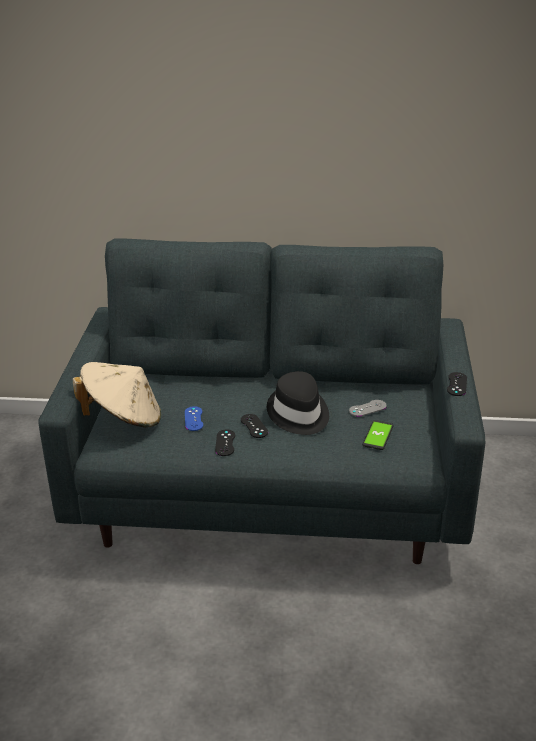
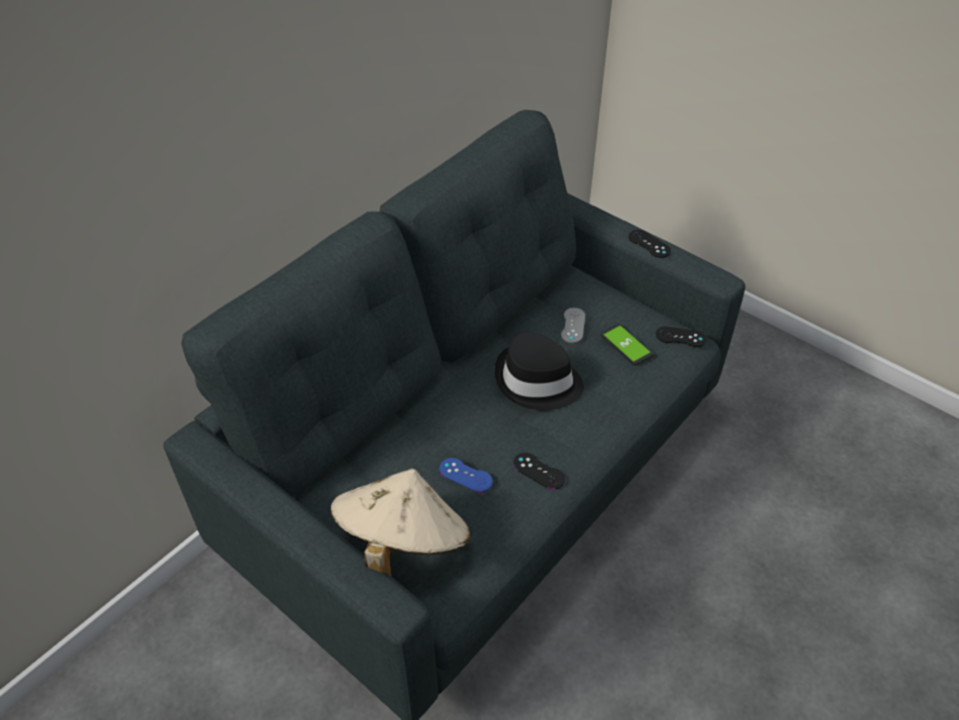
camera: 55 degrees left, 15 degrees up
(254, 426) = (527, 429): black game controller -> black game controller (680, 337)

